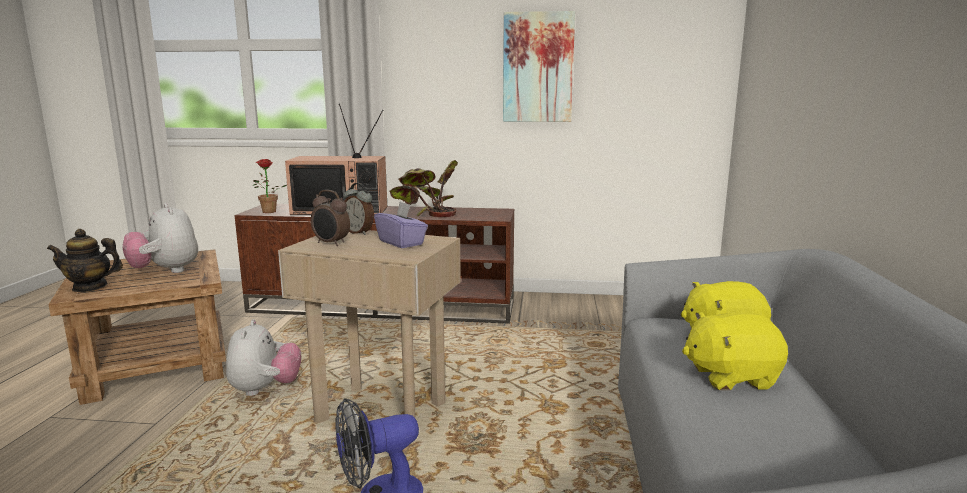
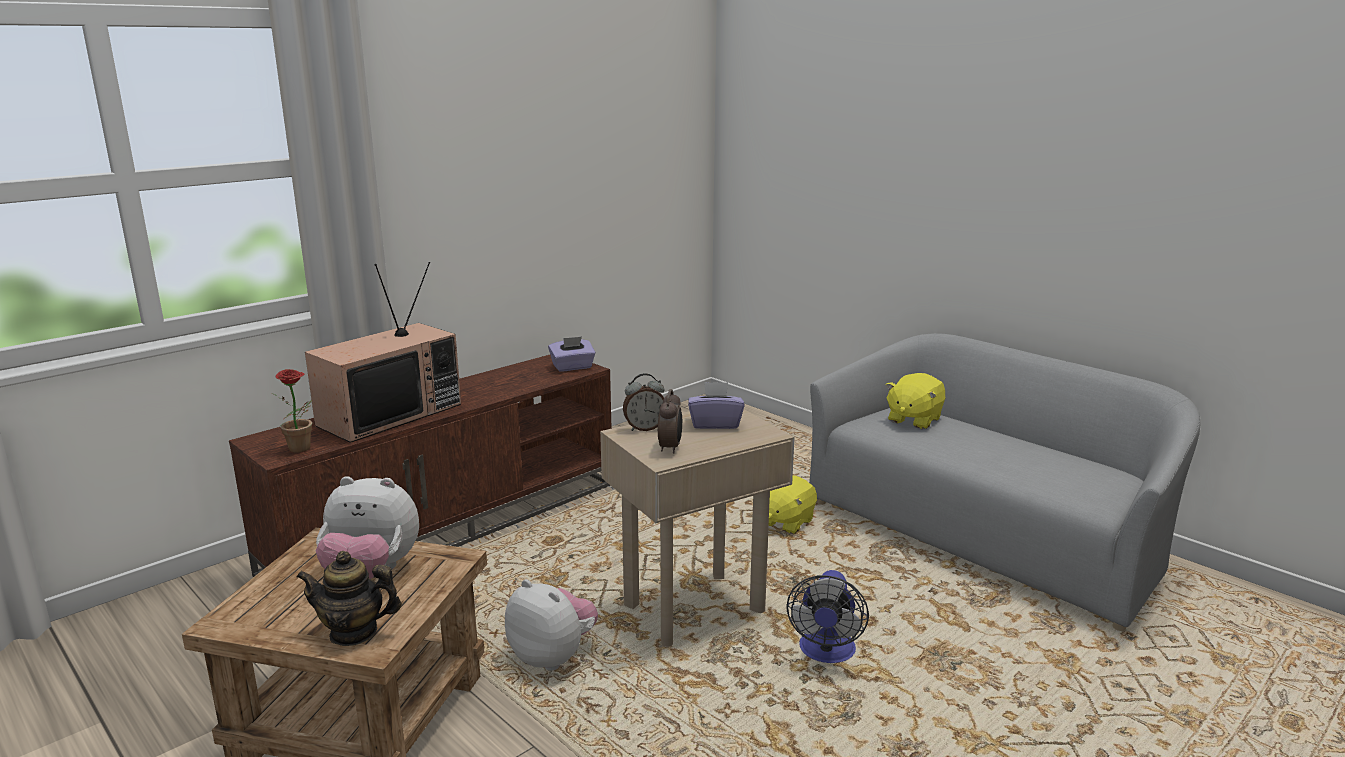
camera: 50 degrees left, 5 degrees up
(90, 287) = (354, 632): teapot -> teapot turned 60 degrees clockwise
(331, 243) = (670, 448): alarm clock -> alarm clock turned 60 degrees counterclockwise
(426, 212) = (497, 384): potted plant -> none
(491, 215) = (572, 367): none -> purple tissue box
(538, 68) = (549, 175): picture -> none
(730, 376) = (969, 443): yellow plush toy -> yellow plush toy (785, 522)

